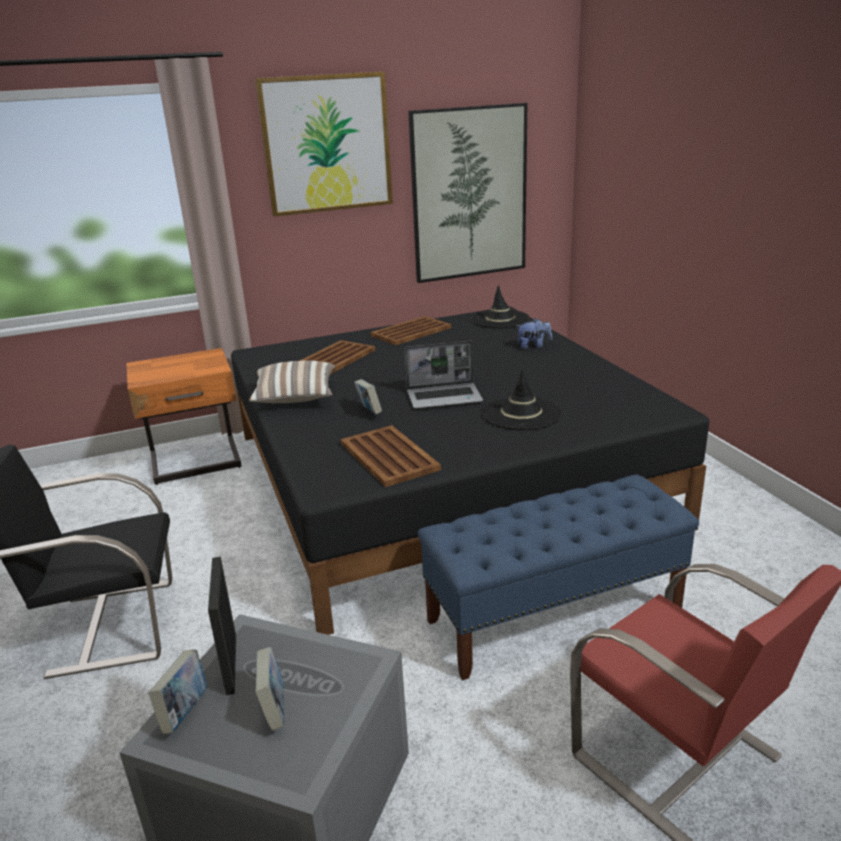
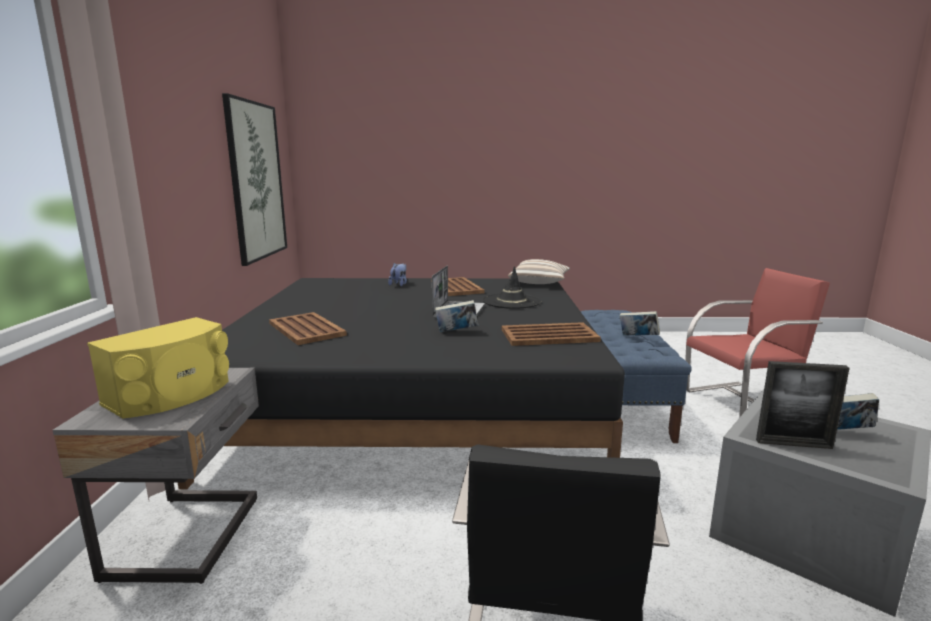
camera: 70 degrees left, 10 degrees down
(176, 368) = (172, 394): none -> yellow speaker
(184, 711) = (860, 466): book -> book (638, 337)
(197, 463) = (190, 536): orange nightstand -> grey nightstand
(295, 398) = (383, 350): pillow -> pillow (539, 283)
(327, 144) = (179, 111): picture -> none
(411, 331) = (294, 302): brown tray -> brown tray (456, 287)
(500, 319) = (326, 282): black hat -> none

